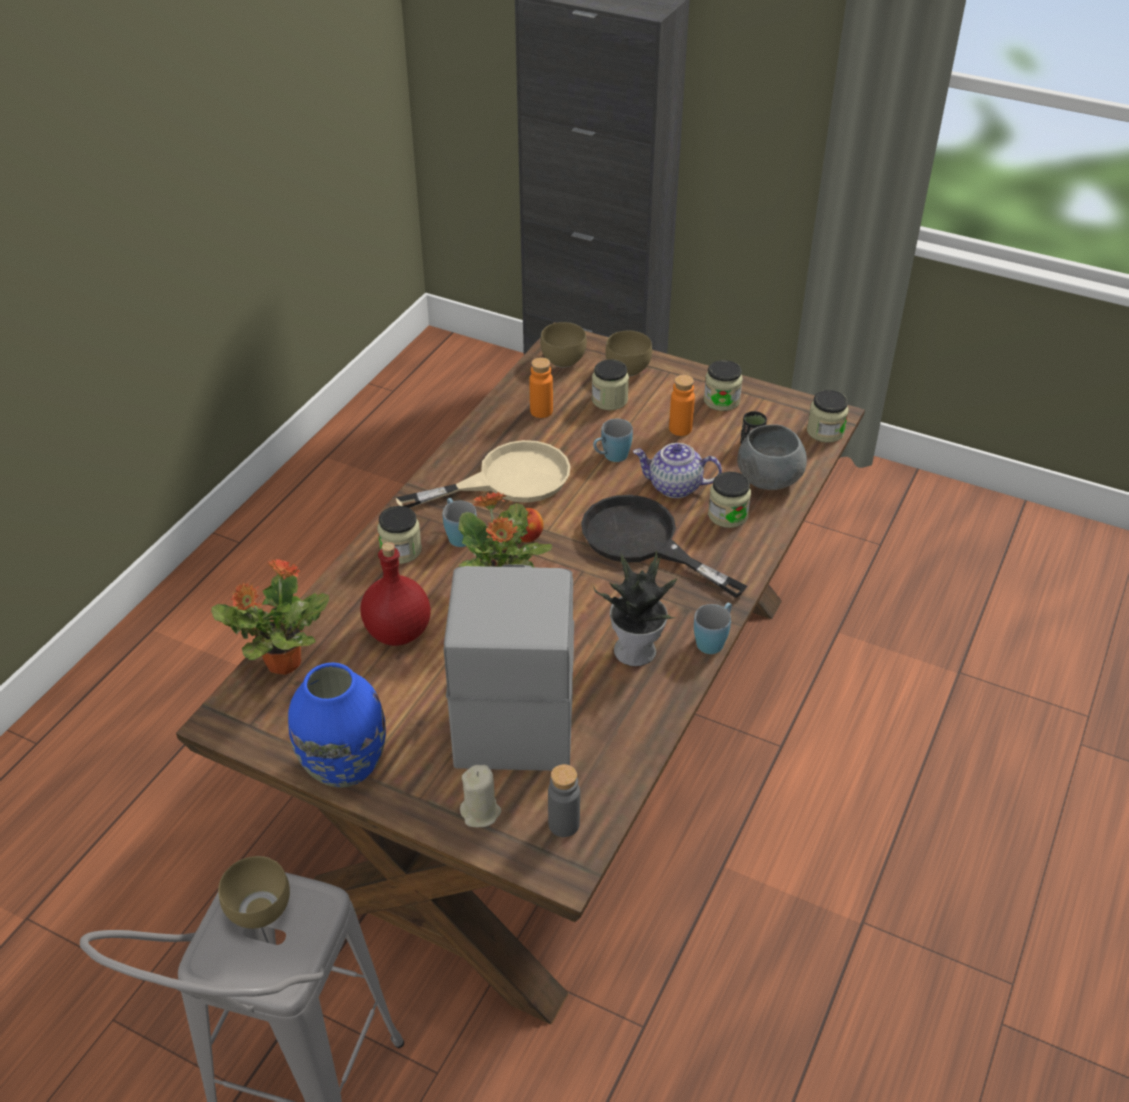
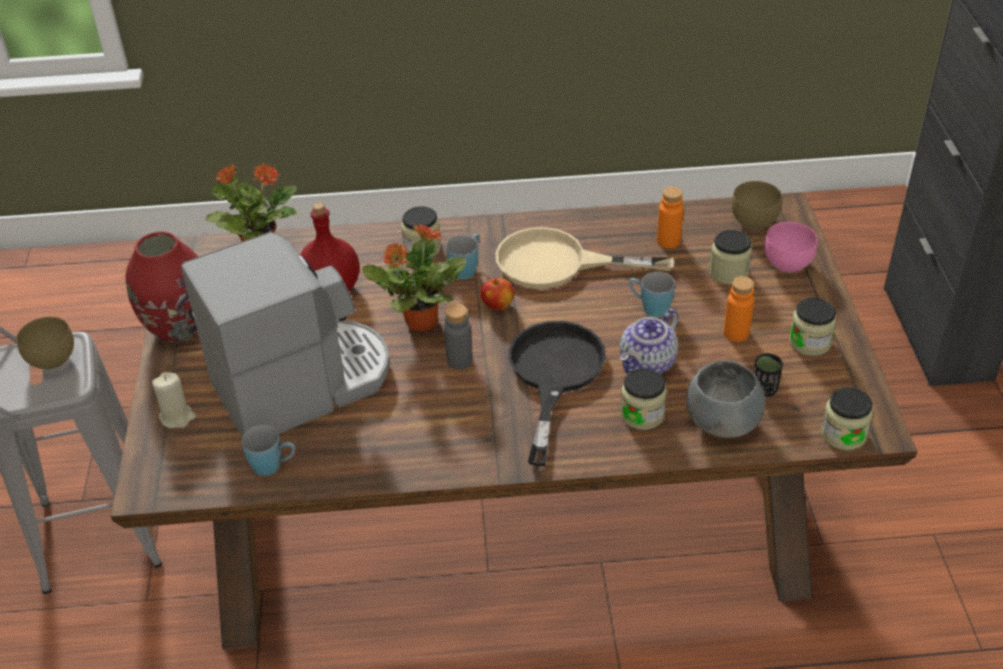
camera: 60 degrees right, 0 degrees up
(343, 767) = (179, 327): blue vase -> red vase
(508, 480) = (558, 263): beige frying pan -> beige frying pan turned 150 degrees clockwise
(564, 824) = (192, 468): grey bottle -> grey bottle (459, 360)
(629, 370) = (787, 265): brown bowl -> pink bowl
(637, 650) = (413, 429): potted plant -> none
(674, 487) = (648, 364): teapot -> teapot turned 120 degrees counterclockwise
(713, 640) = (465, 472): blue mug -> blue mug (273, 466)

